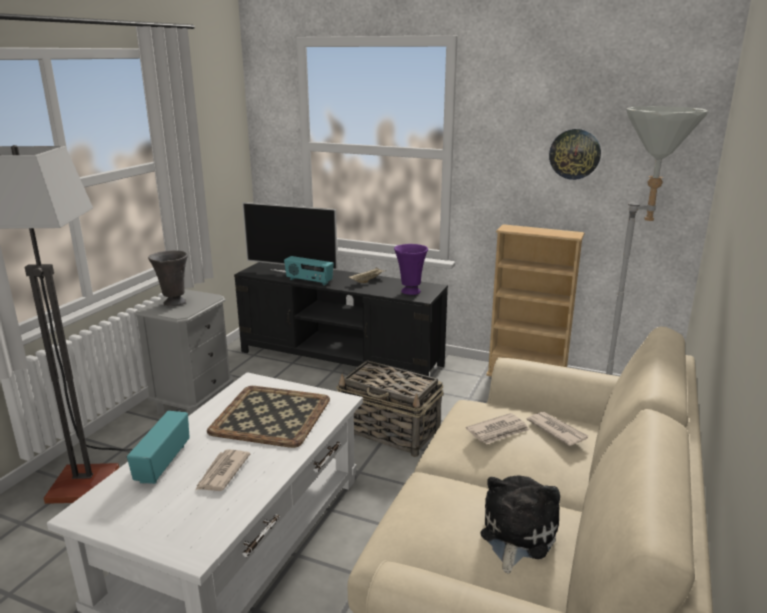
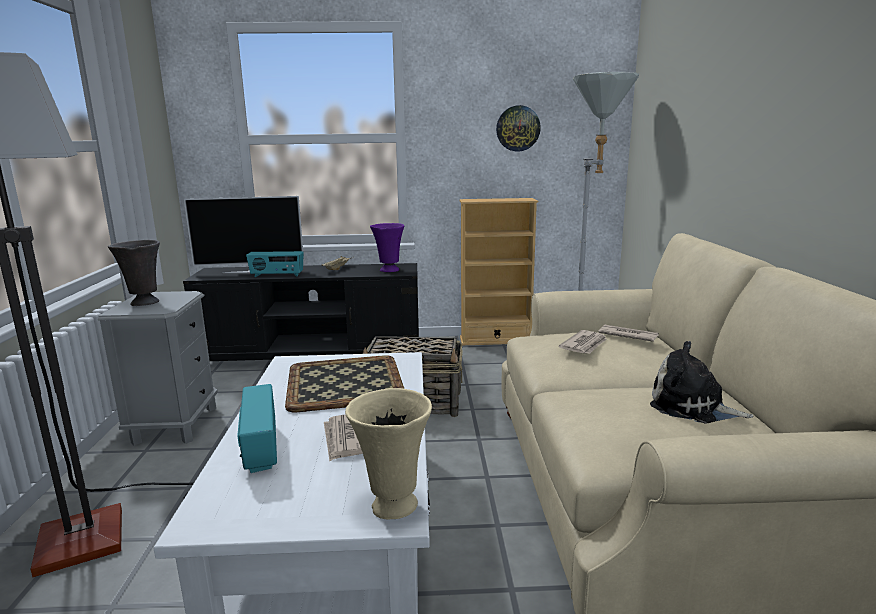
camera: 25 degrees left, 5 degrees down
(198, 544) = (392, 506): none -> beige vase
(516, 535) = (692, 407): plush toy -> plush toy turned 60 degrees counterclockwise

